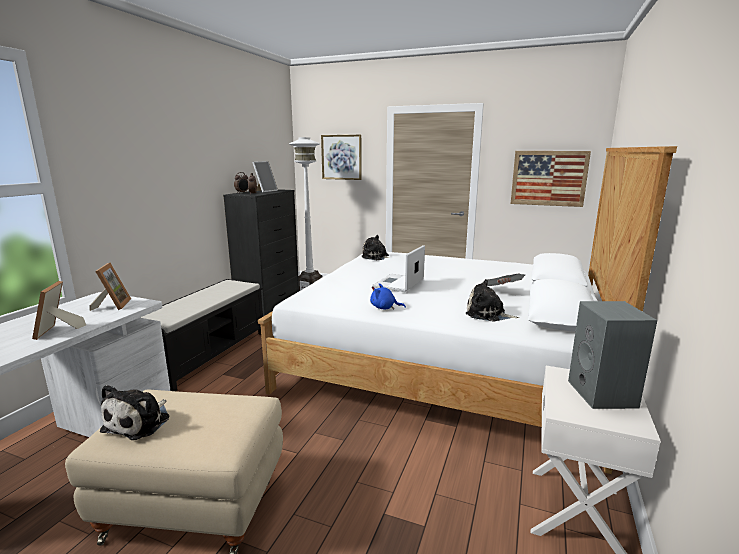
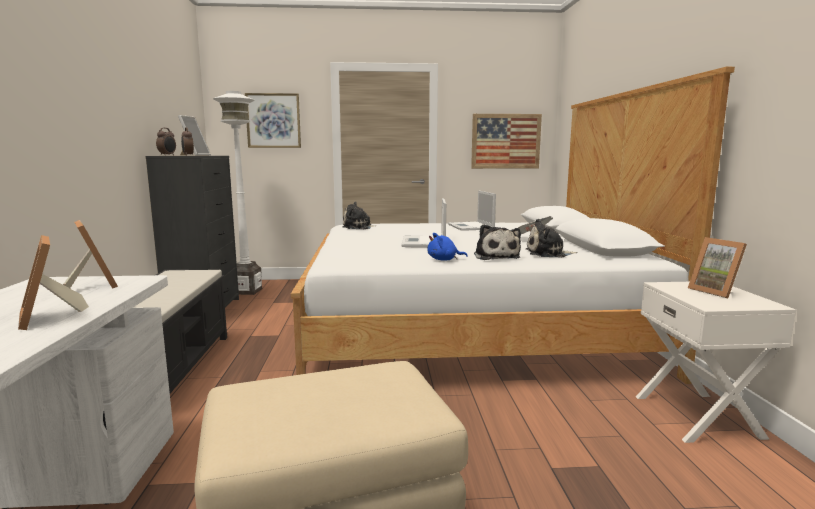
camera: 25 degrees left, 5 degrees down
(140, 422) = (272, 414): plush toy -> plush toy (496, 256)
(471, 267) = (471, 227): none -> laptop
(604, 394) = (716, 292): grey speaker -> picture frame

